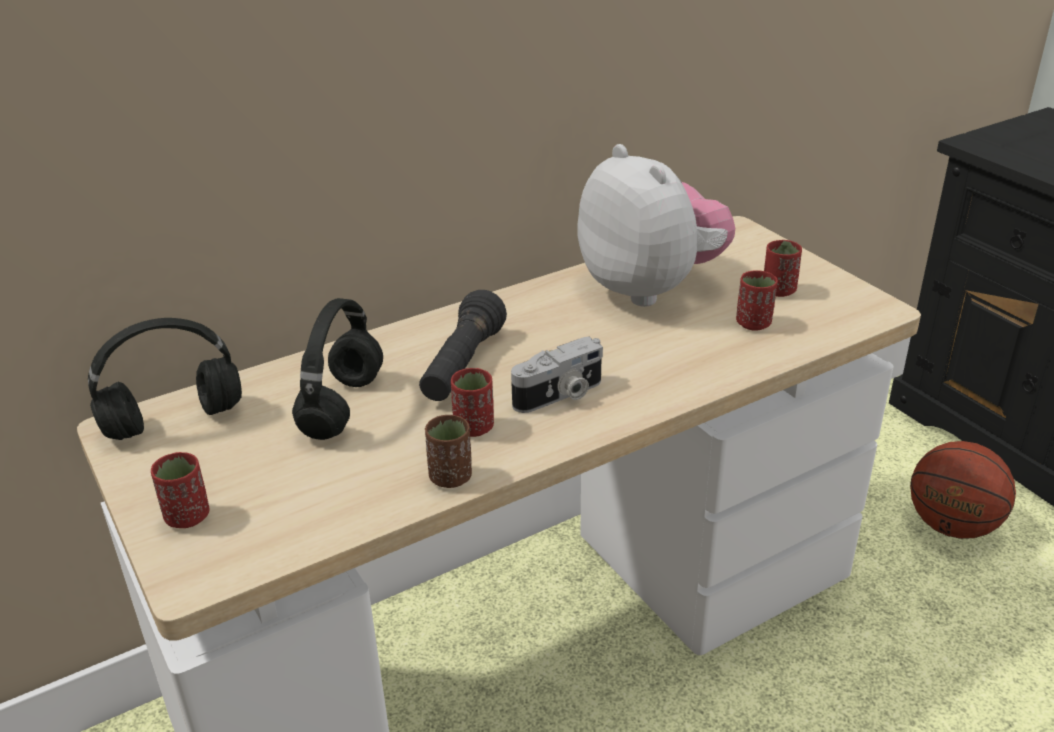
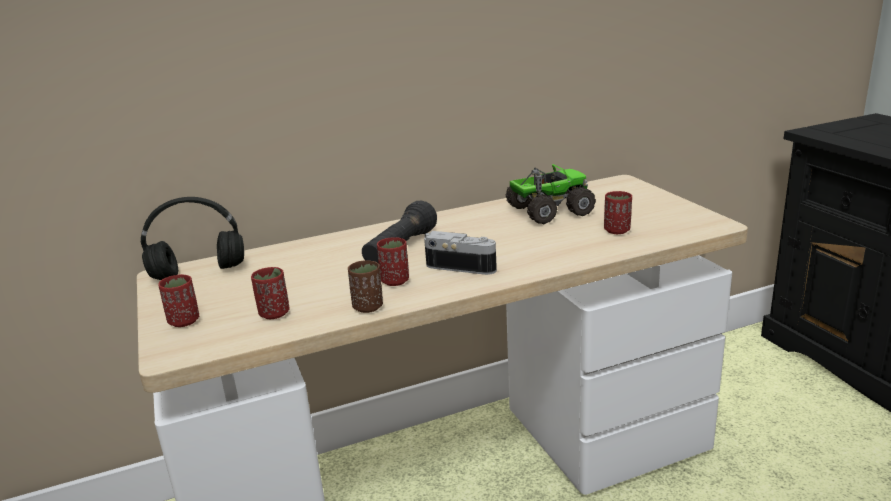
camera: 10 degrees right, 10 degrees down
(342, 405) = (310, 267): black headphones -> none
(560, 395) = (462, 266): camera -> camera turned 135 degrees counterclockwise
(650, 288) = (548, 211): plush toy -> toy truck
(779, 290) = (642, 213): red cup -> red cup (274, 313)
(951, 526) = (802, 420): basketball -> none

